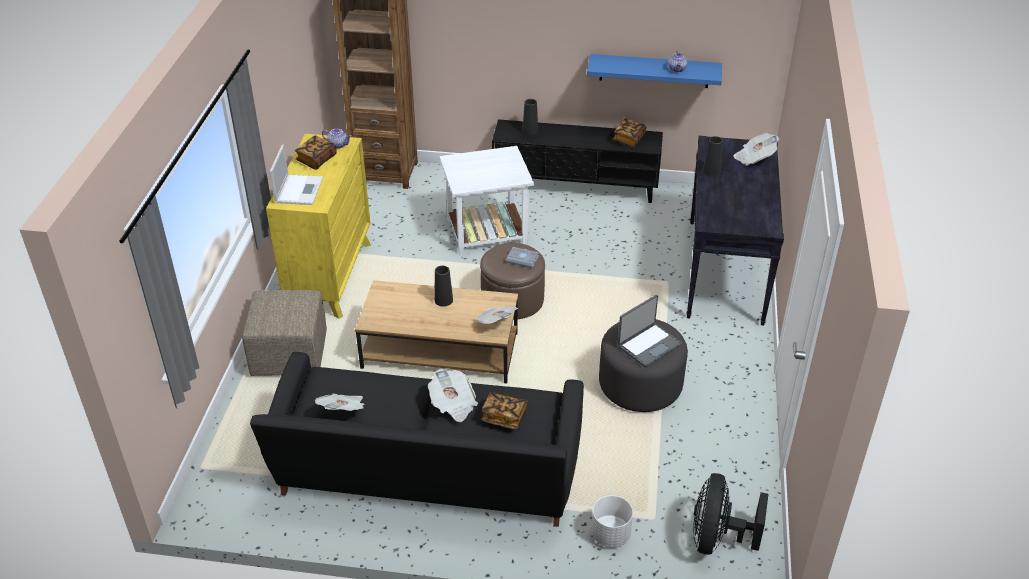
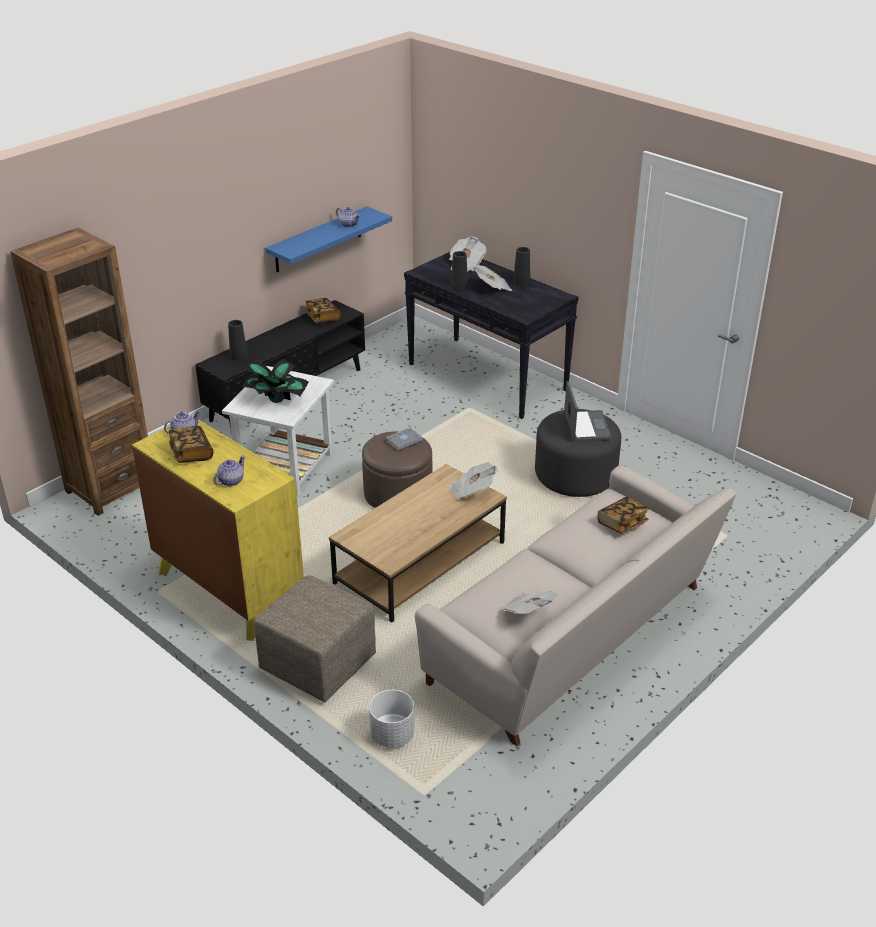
camera: 55 degrees left, 5 degrees down
(299, 189) = (230, 481): laptop -> teapot
(427, 475) = (574, 637): black sofa -> beige sofa
(443, 300) = (408, 507): black vase -> black vase (521, 283)
(453, 404) = (580, 544): newspaper -> newspaper (492, 288)
(478, 171) = (276, 399): none -> potted plant
(610, 535) = (726, 564): white planter -> white planter (392, 735)
(717, 538) = (769, 515): black fan -> none

